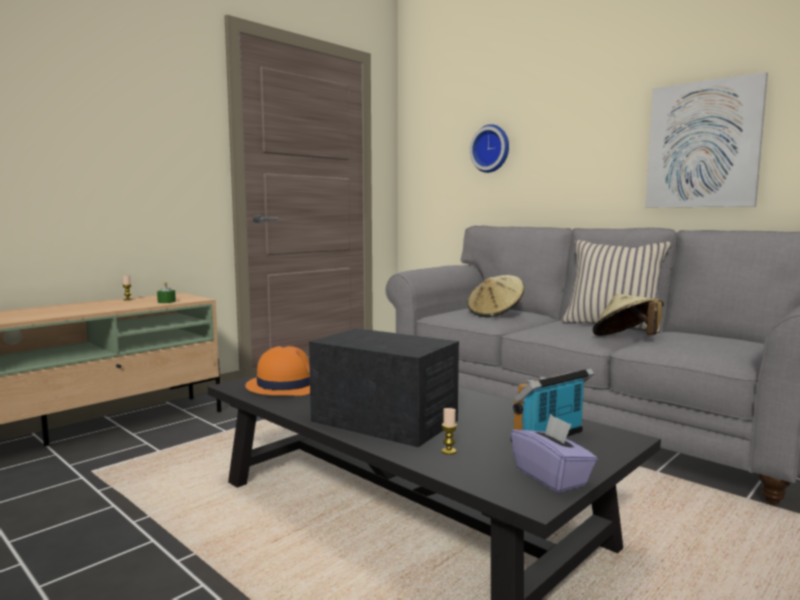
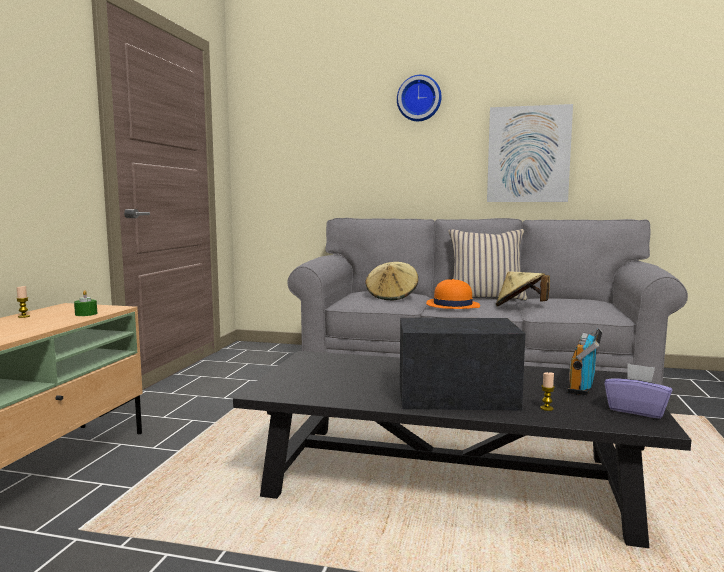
camera: 30 degrees left, 0 degrees up
(285, 385) = (309, 384): orange hat -> orange hat (452, 305)
(491, 149) = (340, 147): wall clock -> wall clock (419, 98)

